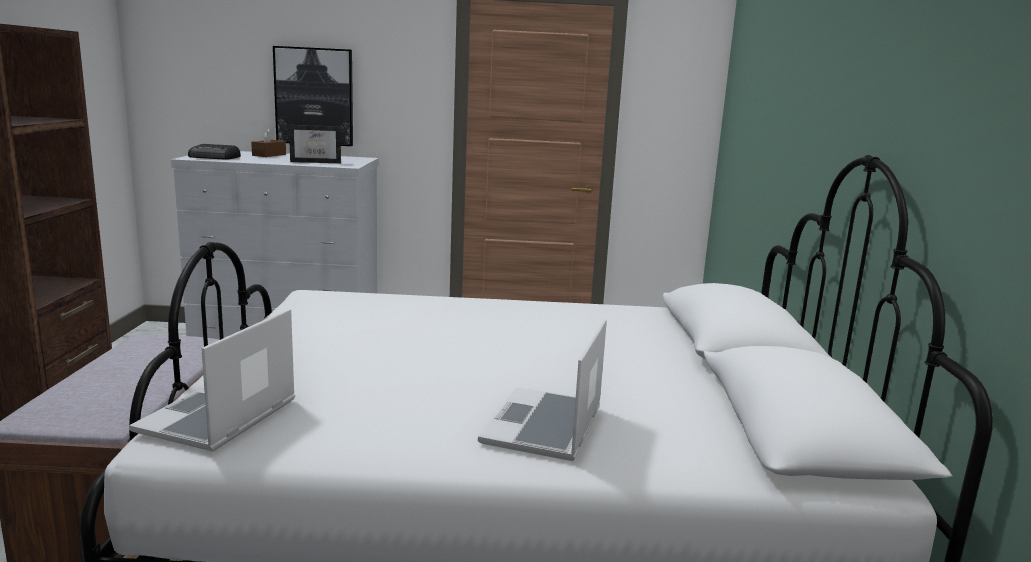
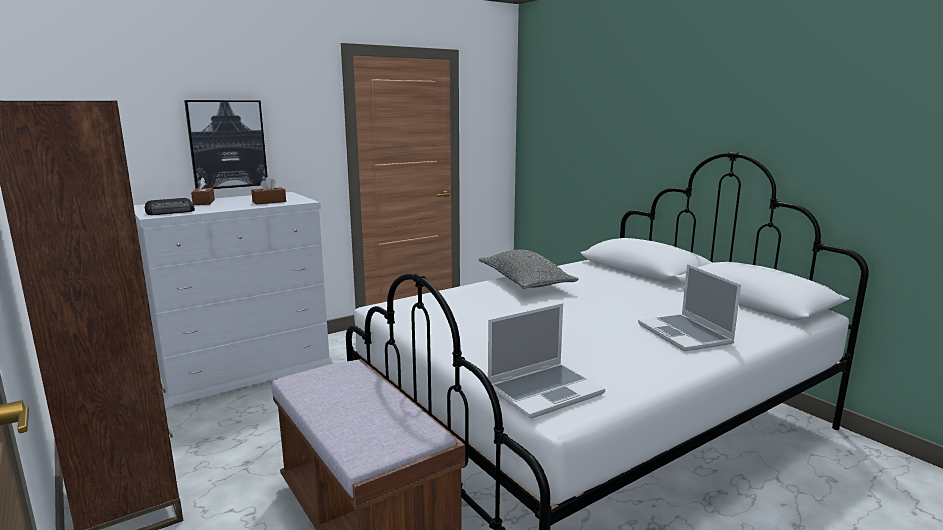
camera: 35 degrees left, 0 degrees up
(218, 418) = (545, 391): laptop -> laptop turned 105 degrees counterclockwise
(317, 162) = (269, 202): picture frame -> brown tissue box
(518, 311) = (525, 282): none -> grey pillow

